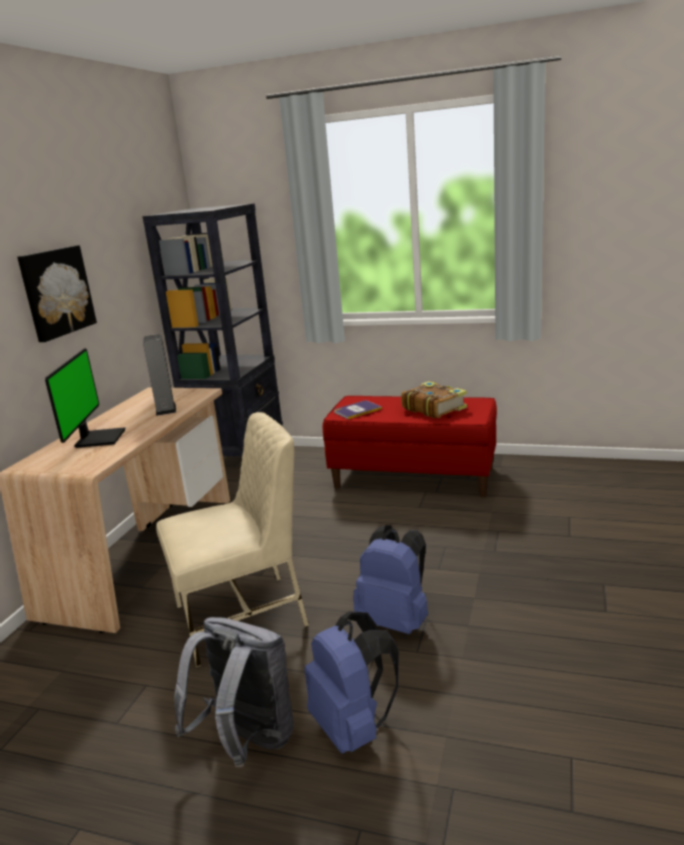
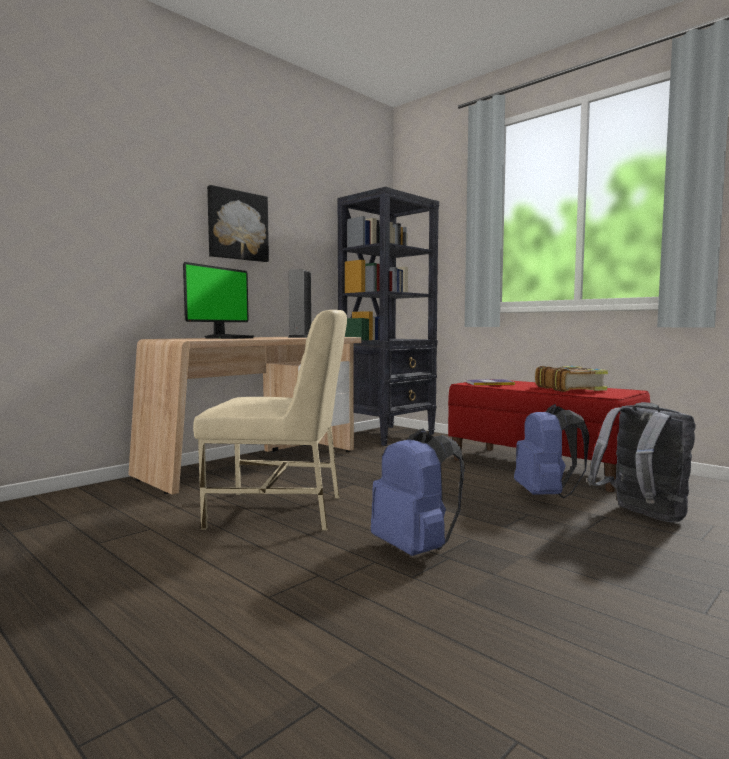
camera: 25 degrees right, 15 degrees down
(248, 741) = (172, 587): grey backpack -> grey backpack (642, 516)
(354, 727) = (277, 610): blue backpack -> blue backpack (546, 495)

